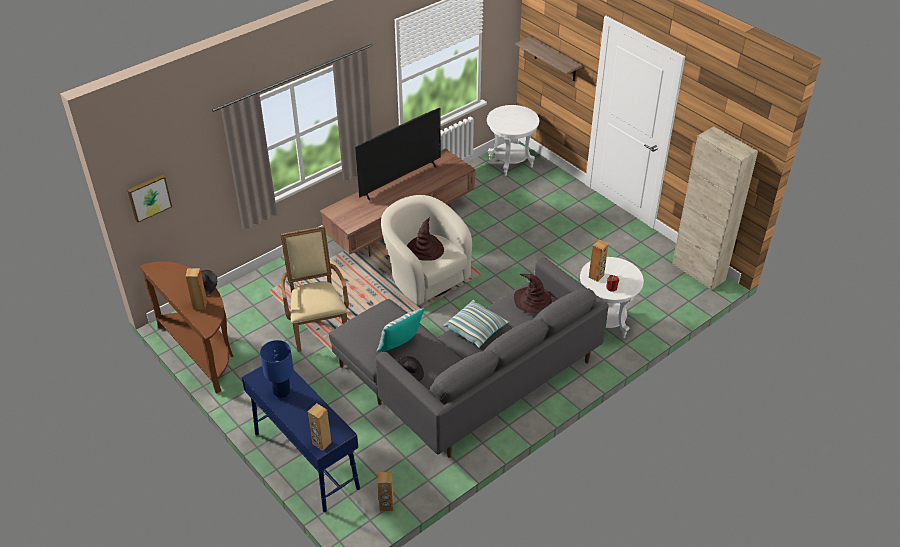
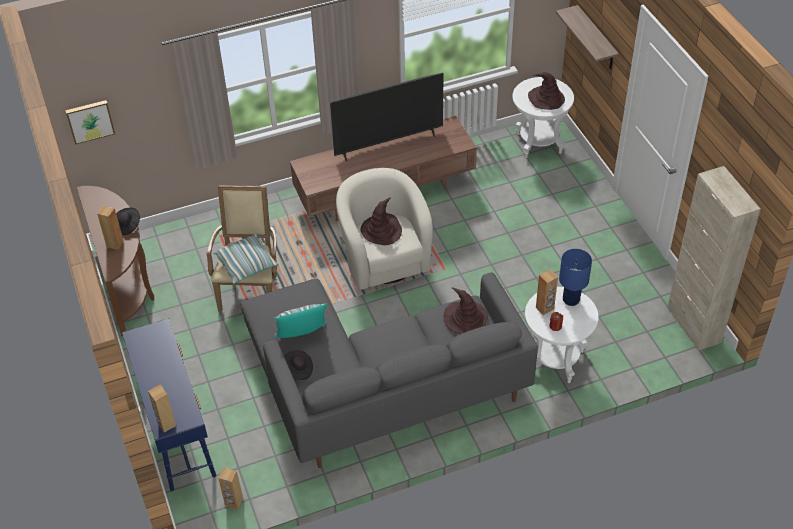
camera: 20 degrees right, 5 degrees up
(282, 392) = (152, 359): blue table lamp -> blue table lamp (571, 300)
(476, 330) = (389, 337): pillow -> pillow (247, 265)
(516, 120) = (546, 98): none -> brown hat

